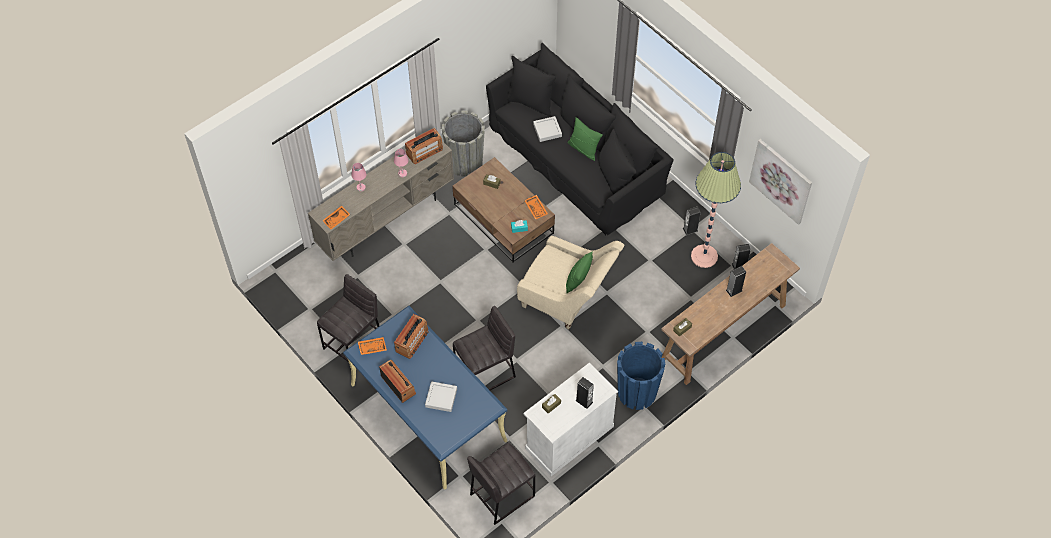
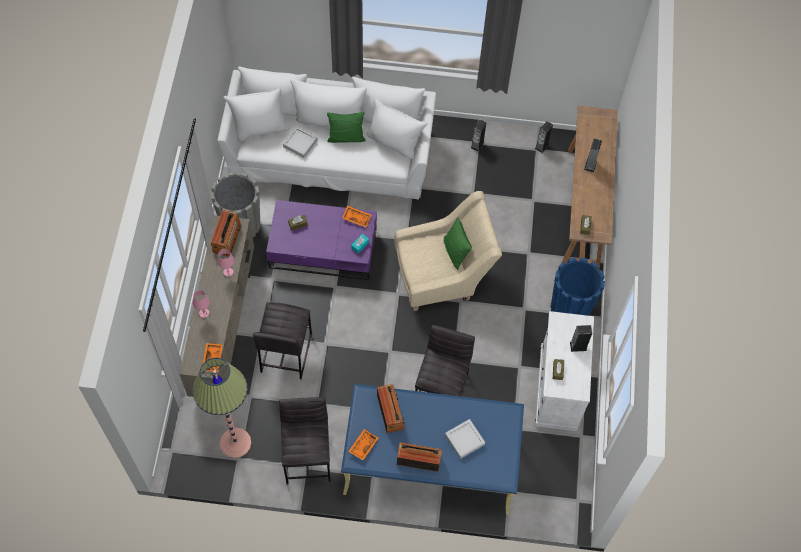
camera: 45 degrees left, 5 degrees up
(501, 495) = (556, 479): grey stool -> grey stool (285, 353)
(504, 219) = (324, 248): brown coffee table -> purple coffee table
(576, 159) = (330, 153): black sofa -> white sofa
(704, 256) = (509, 158): floor lamp -> floor lamp (235, 443)
(781, 181) = (570, 44): picture -> none

